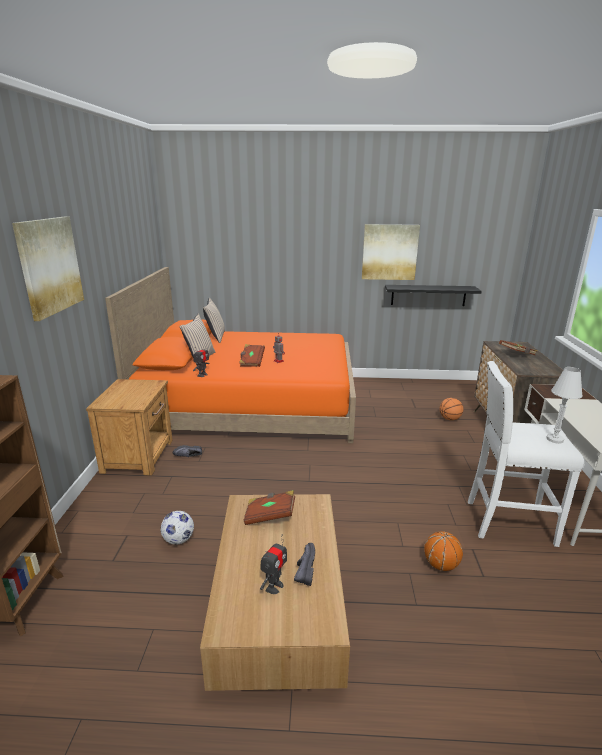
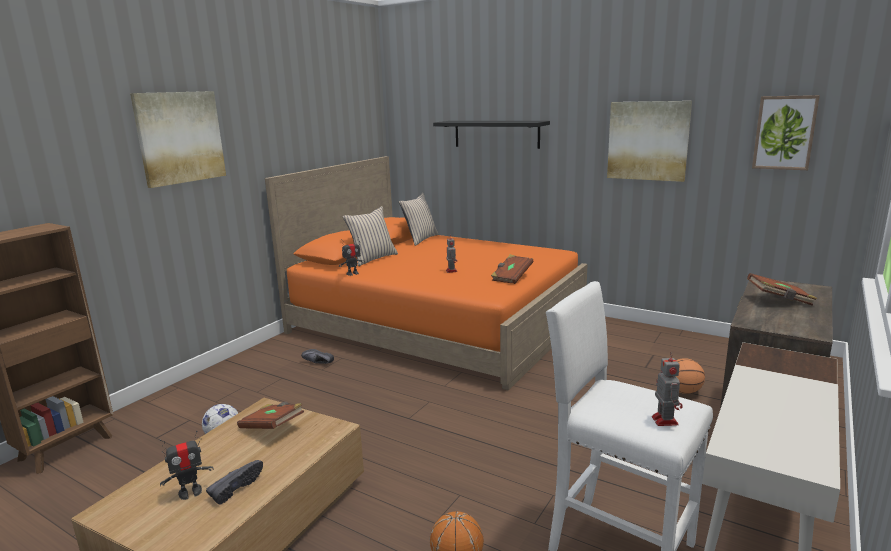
camera: 30 degrees right, 5 degrees down
(139, 455) = (276, 352): brown nightstand -> none
(251, 361) = (421, 267): brown book -> brown book (511, 277)
(428, 295) = (708, 206): black shelf -> black shelf (496, 134)
(474, 247) = (784, 133): none -> picture
(554, 439) = (664, 420): white table lamp -> toy robot

